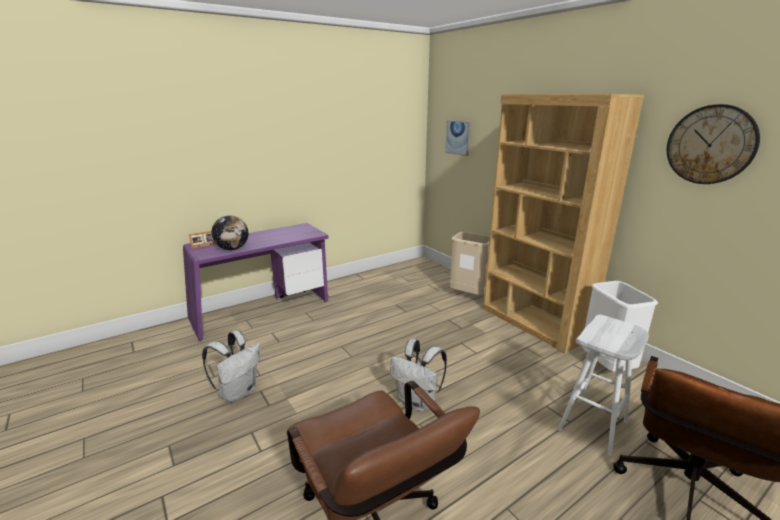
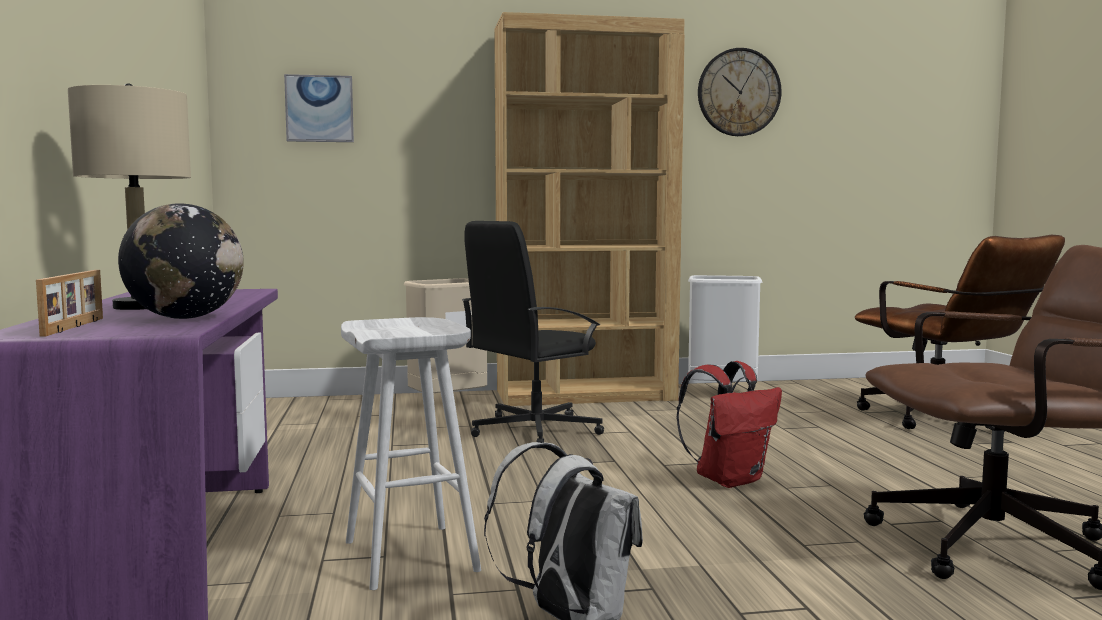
camera: 65 degrees left, 15 degrees down
(258, 237) = (141, 307): none -> beige table lamp
(418, 401) = (729, 480): white backpack -> red backpack
(449, 327) = (533, 430): none -> black office chair
(593, 427) = (832, 421): white stool -> white stool (412, 556)

